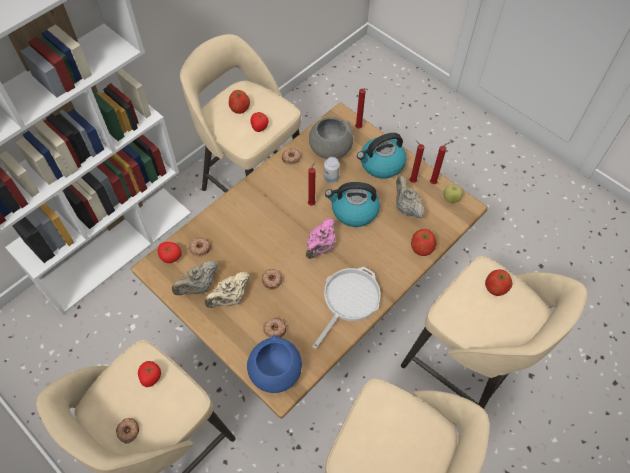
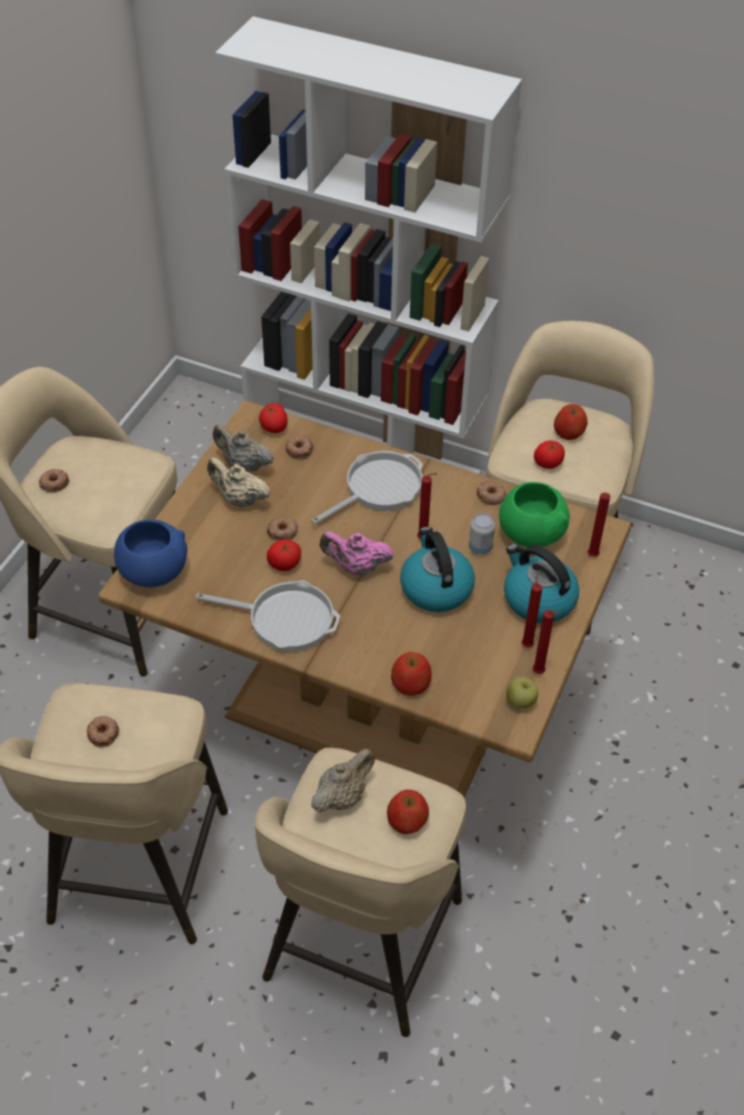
camera: 70 degrees right, 10 degrees down
(151, 377) = (124, 480): tomato -> tomato (284, 564)
(258, 213) = (379, 488): none -> frying pan
(274, 329) = (212, 554): donut -> donut (103, 733)
(330, 149) = (530, 533): grey bowl -> green bowl
(406, 208) = (473, 649): beige teapot -> beige teapot (342, 796)

